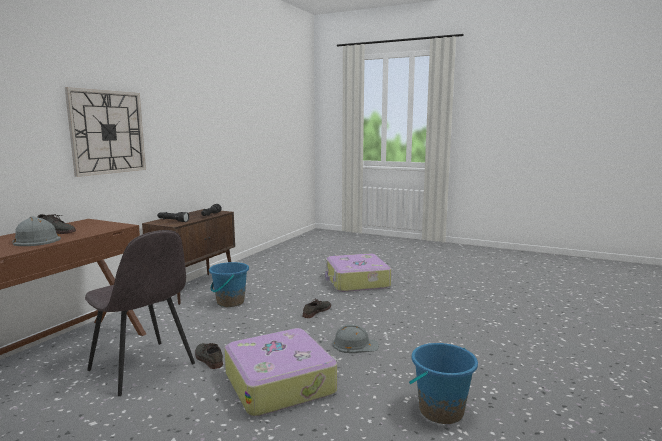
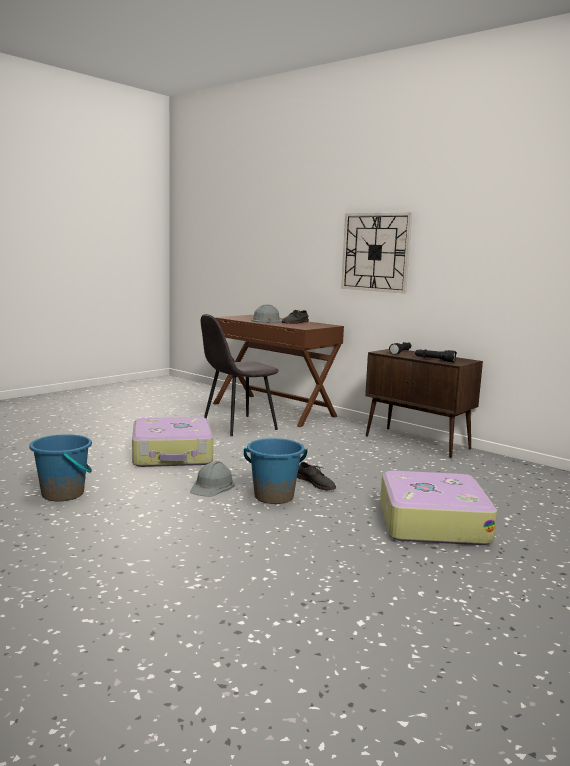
camera: 105 degrees right, 0 degrees up
(208, 358) = (236, 440): grey shoe -> none
(230, 302) = (365, 452): blue bucket -> blue bucket (274, 496)

